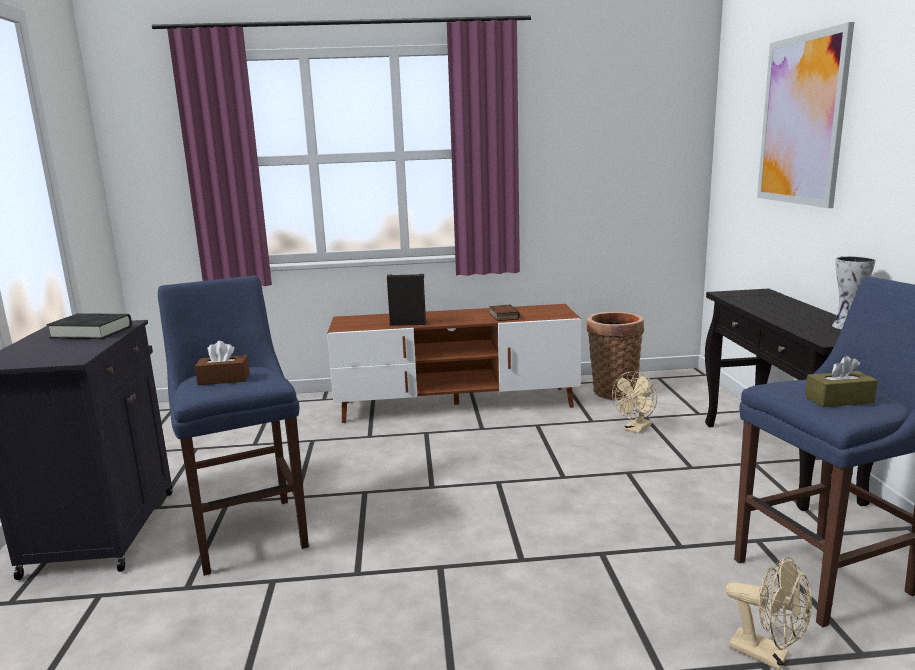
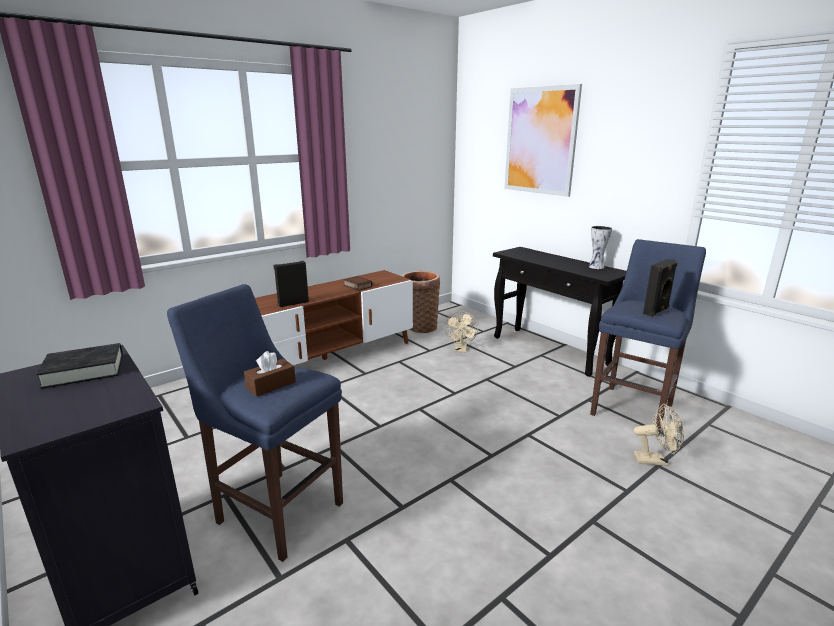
camera: 35 degrees left, 5 degrees up
(839, 400) = (656, 311): brown tissue box -> black speaker

